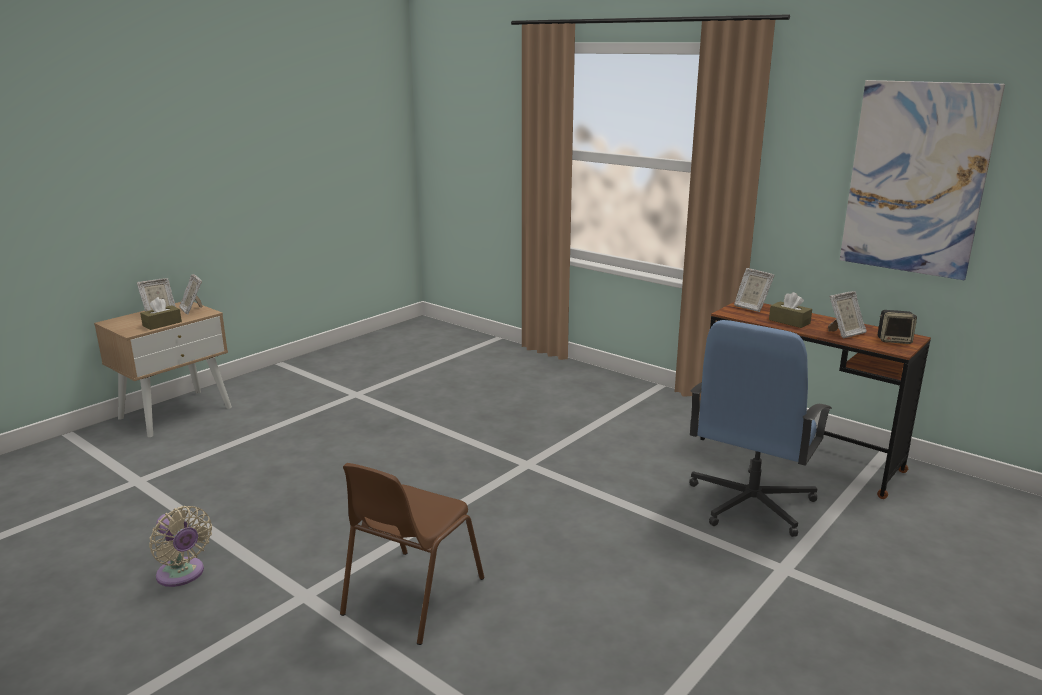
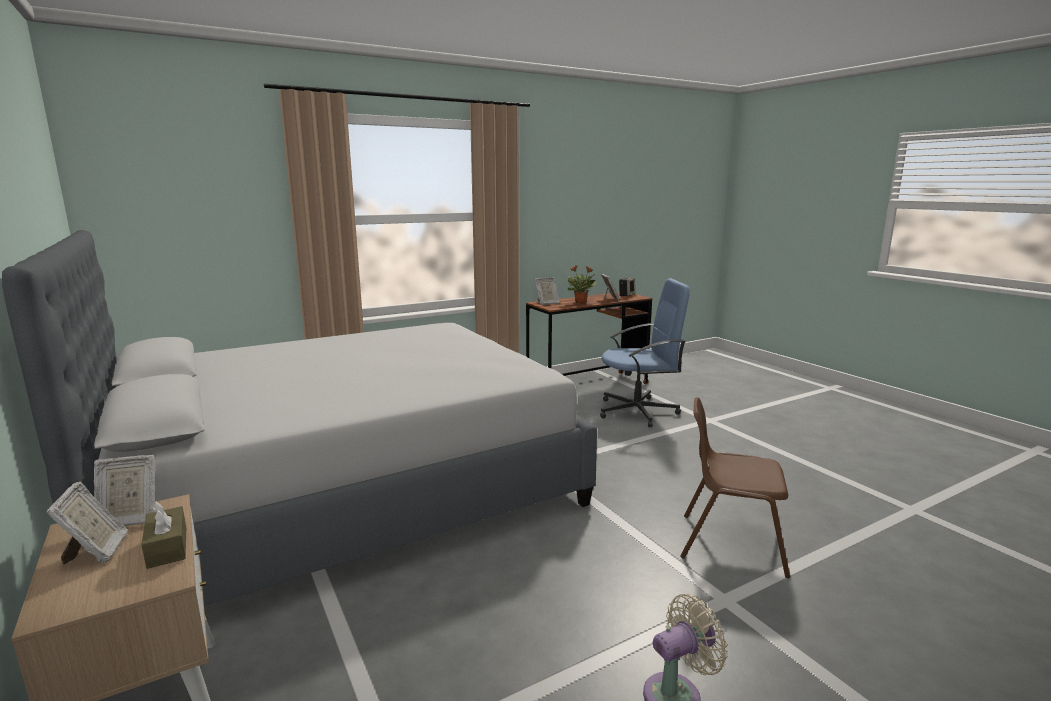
camera: 70 degrees left, 5 degrees down
(411, 597) = (730, 543): brown chair -> brown chair turned 150 degrees clockwise
(420, 391) = (346, 490): none -> grey bed
(750, 503) = (638, 411): blue office chair -> blue office chair turned 60 degrees counterclockwise
(789, 321) = (581, 302): brown tissue box -> potted plant
(915, 179) = (592, 206): picture -> none

